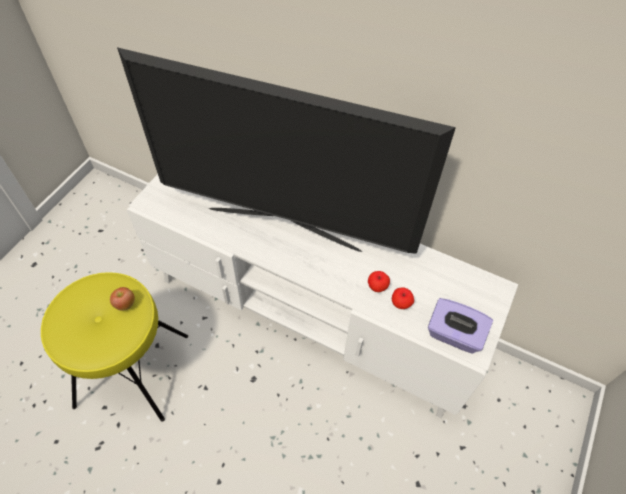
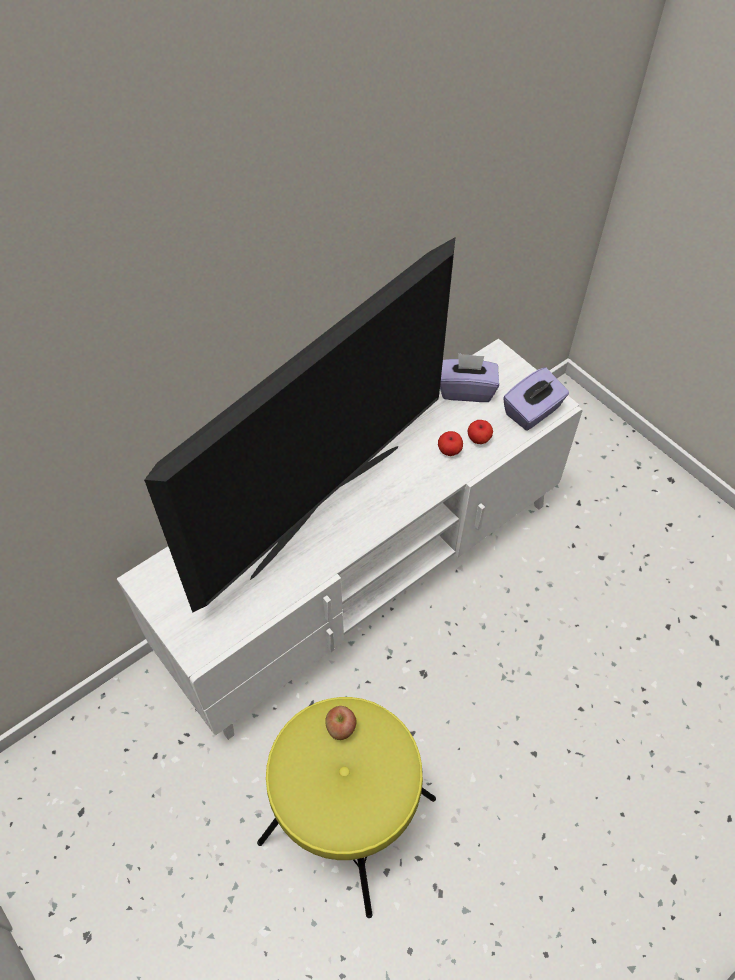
camera: 65 degrees left, 0 degrees up
(445, 278) = (466, 390): none -> purple tissue box

